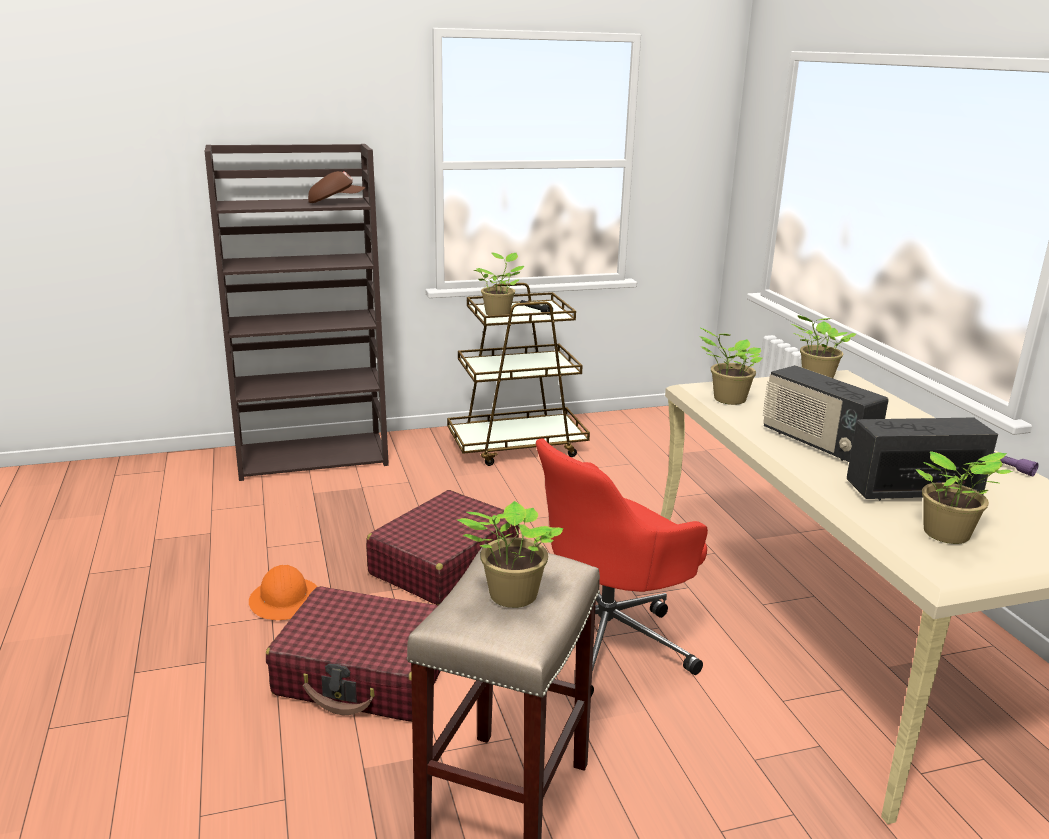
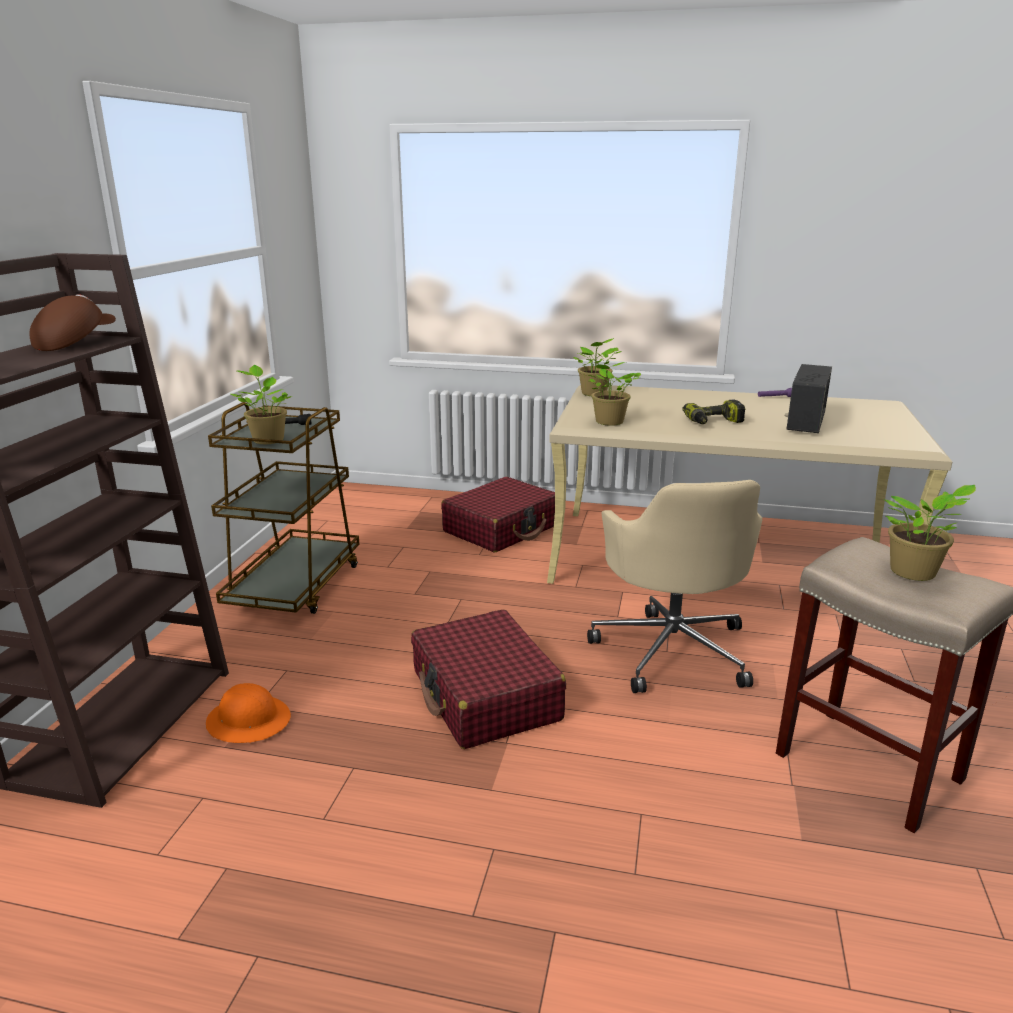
camera: 60 degrees left, 0 degrees up
(285, 600) = (466, 829): orange hard hat -> orange hard hat (249, 721)
(365, 673) = (650, 800): red suitcase -> red suitcase (502, 528)
(608, 639) = (672, 649): red office chair -> beige office chair
(816, 443) = (714, 422): radio -> power drill
(947, 536) = (872, 433): potted plant -> none

